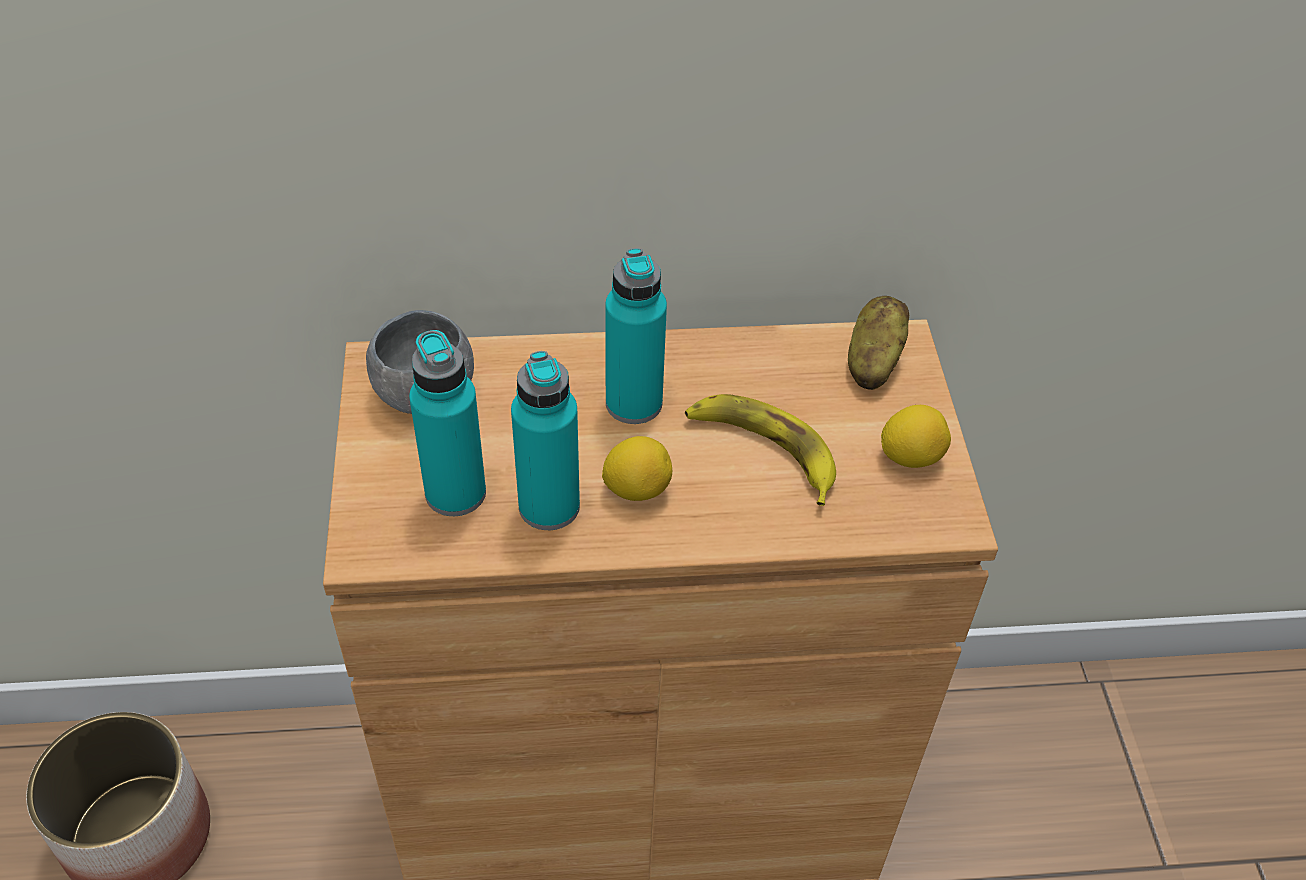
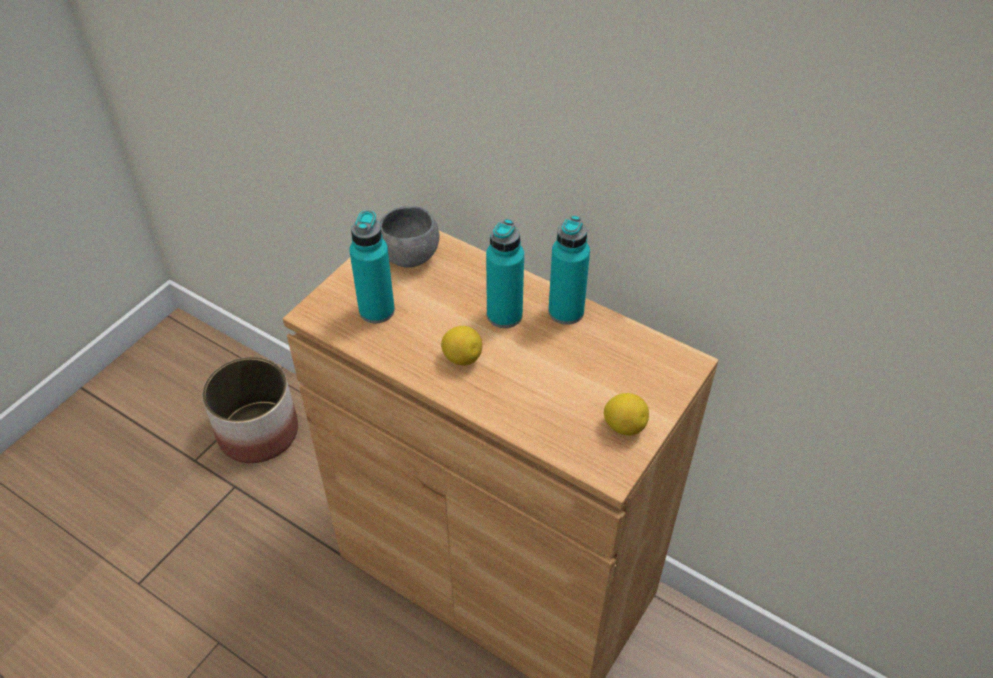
camera: 40 degrees right, 0 degrees up
(549, 507) = (412, 342): turquoise bottle -> turquoise bottle (566, 311)
(763, 450) = (546, 376): banana -> none
(872, 361) = (658, 364): potato -> none

